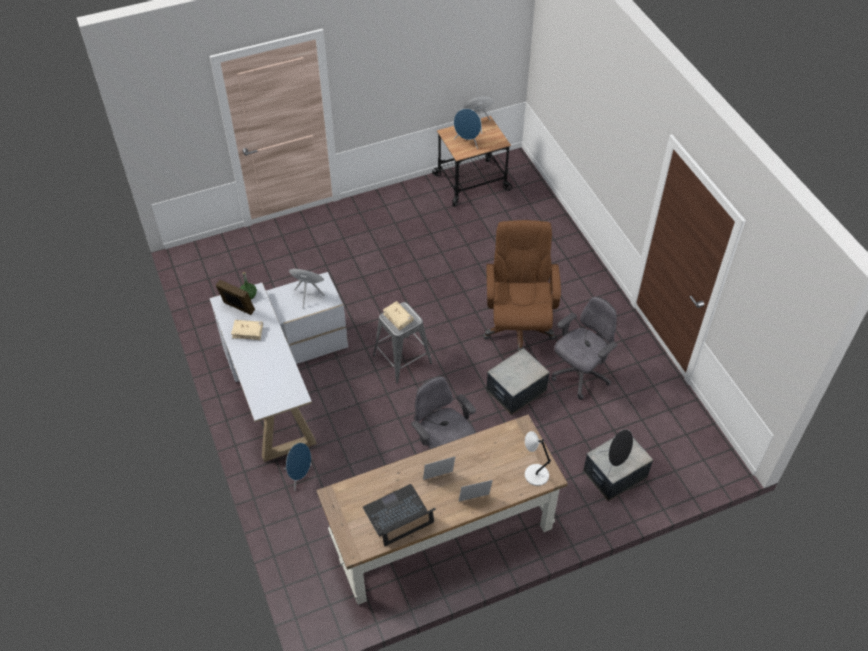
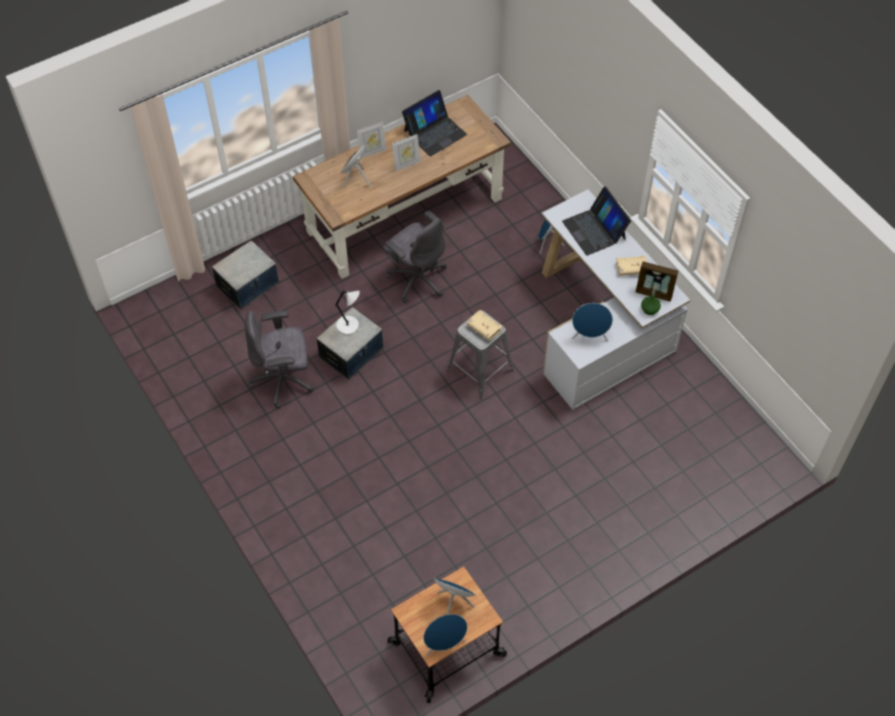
camera: 170 degrees right, 5 degrees up
(266, 374) = (594, 230): none -> laptop
(518, 328) = (356, 427): brown office chair -> none
(535, 474) = (322, 178): white table lamp -> white table lamp (349, 326)
(579, 375) = (284, 380): grey office chair -> grey office chair turned 45 degrees clockwise
(614, 462) = (248, 258): black speaker -> black speaker (356, 180)

